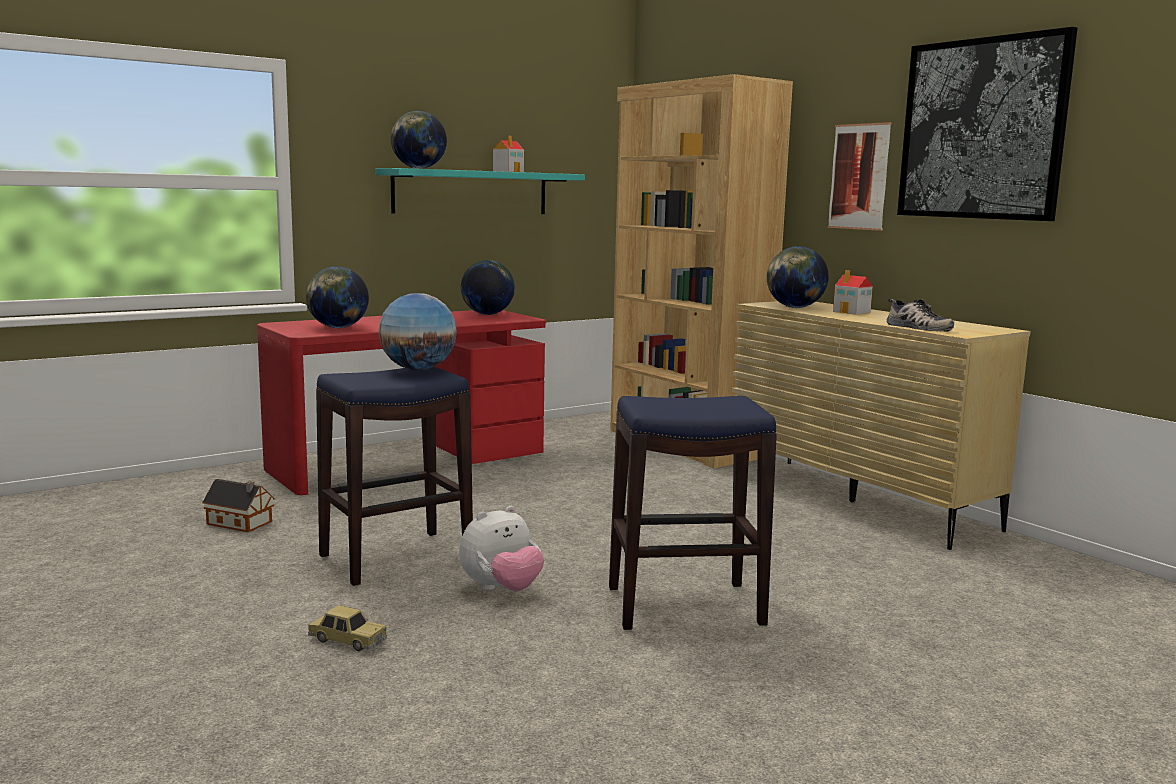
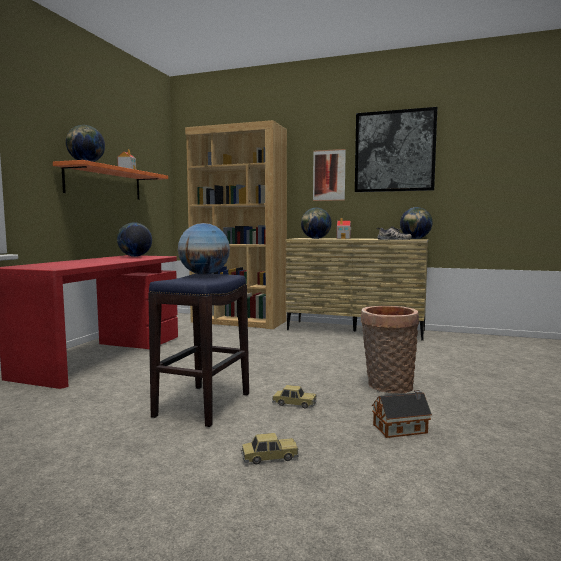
camera: 35 degrees left, 5 degrees down
(241, 523) = (50, 414): toy house -> toy house (402, 429)
(338, 328) = (68, 265): globe -> globe (415, 239)
(471, 192) = (104, 183): turquoise shelf -> orange shelf
(501, 589) = (294, 404): plush toy -> toy car
(684, 607) = (387, 386): stool -> basket

